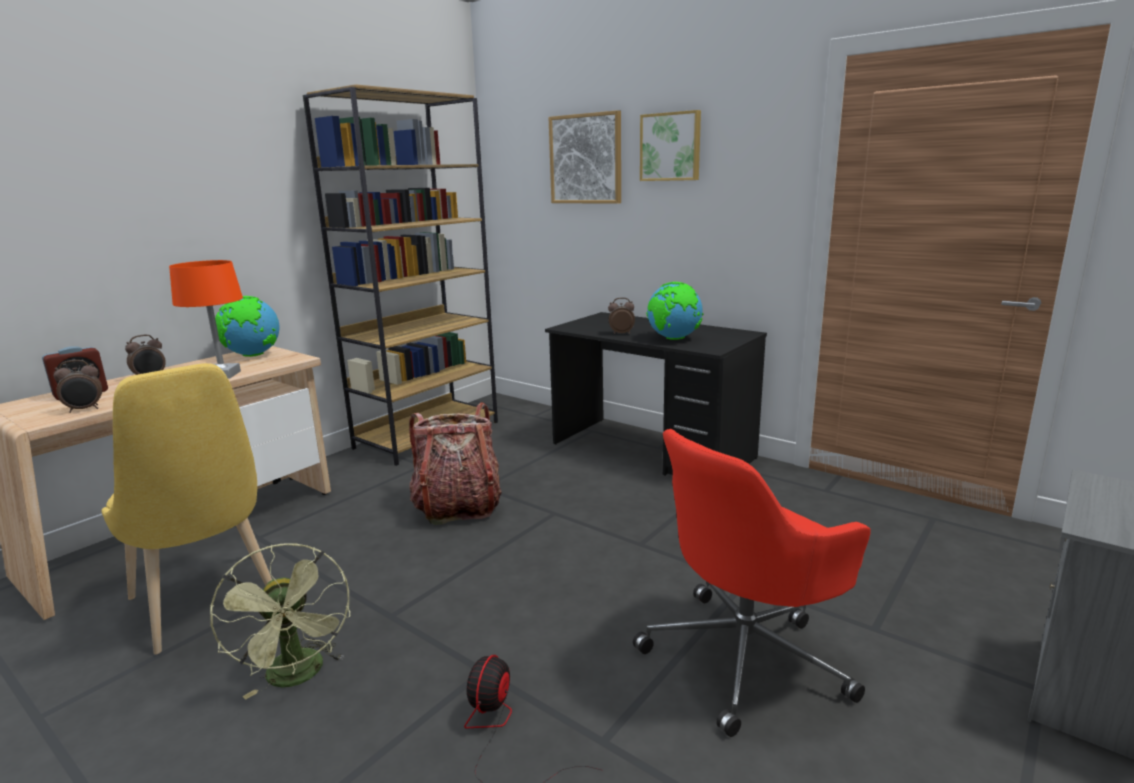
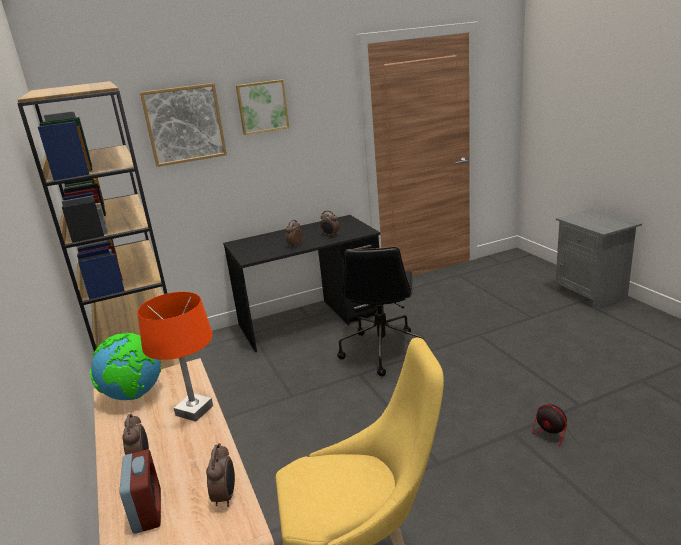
camera: 60 degrees left, 5 degrees up
(299, 676) = (485, 512): green fan -> none
(458, 507) = (312, 412): backpack -> none
(623, 513) = (382, 350): none -> black office chair
(673, 339) = (330, 235): globe -> alarm clock
(746, 655) = (536, 351): red office chair -> none

